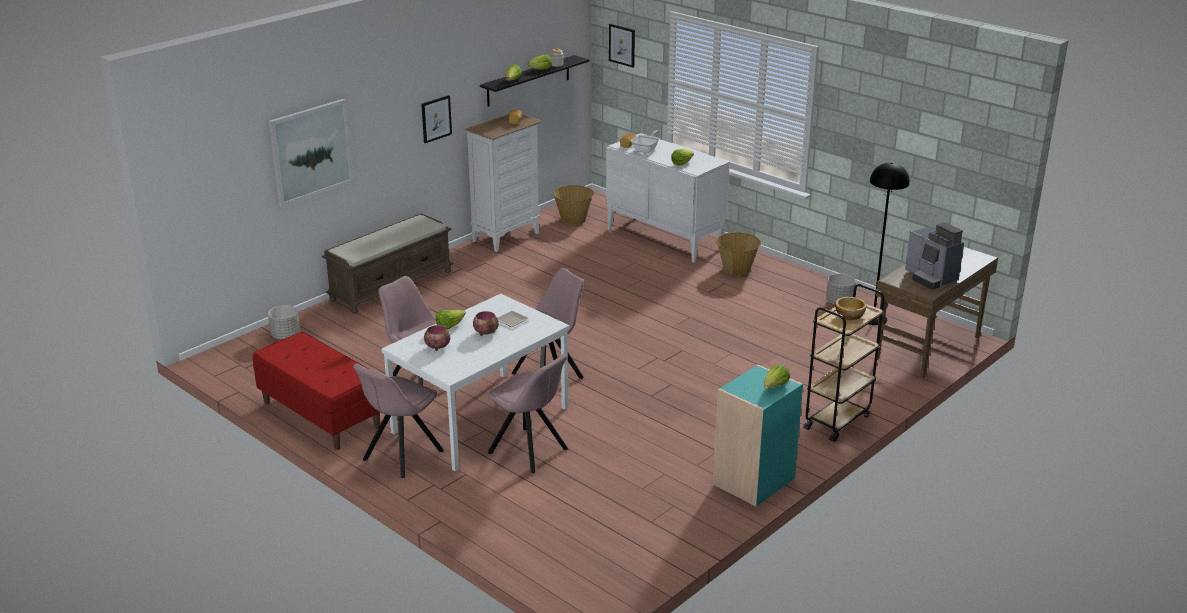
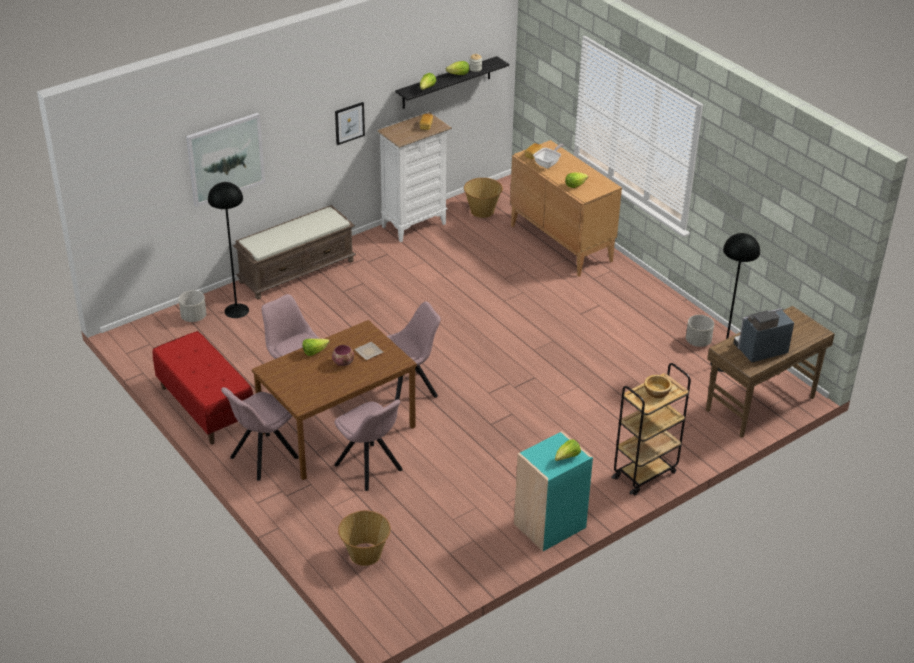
camera: 10 degrees right, 10 degrees up
(333, 325) = (236, 310): none -> black floor lamp
(438, 347) = (299, 373): bowl -> none
(480, 420) = (337, 430): white dining table -> brown dining table
(622, 45) = (541, 53): picture -> none
(664, 238) = (561, 243): white cabinet -> brown cabinet
(736, 270) = (616, 290): basket -> basket (365, 554)
(930, 278) = (759, 350): coffee machine -> coffee machine turned 90 degrees clockwise

